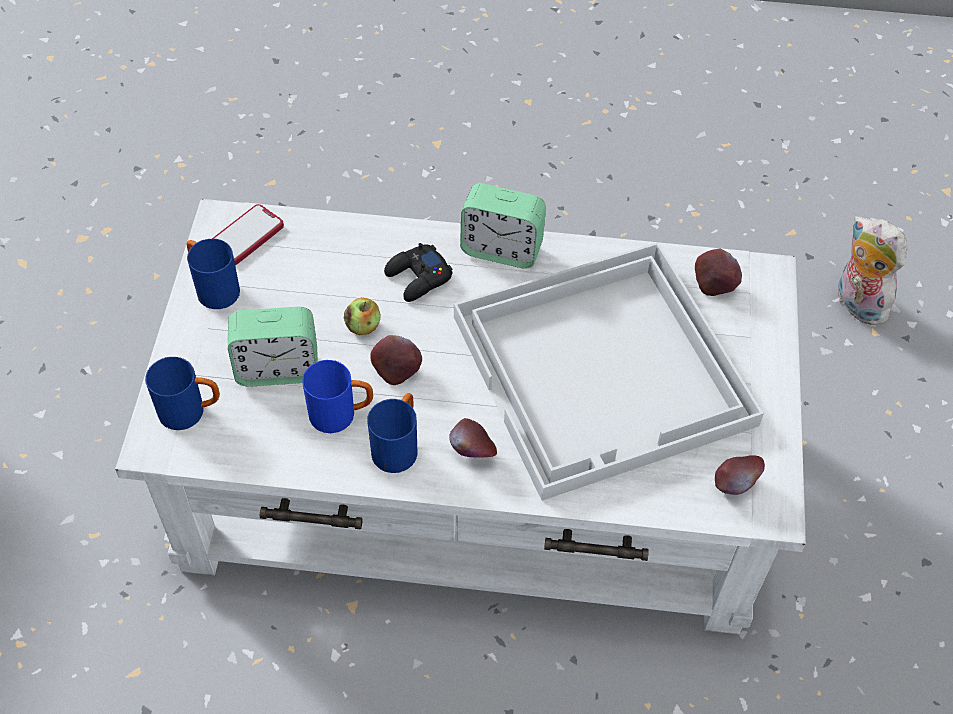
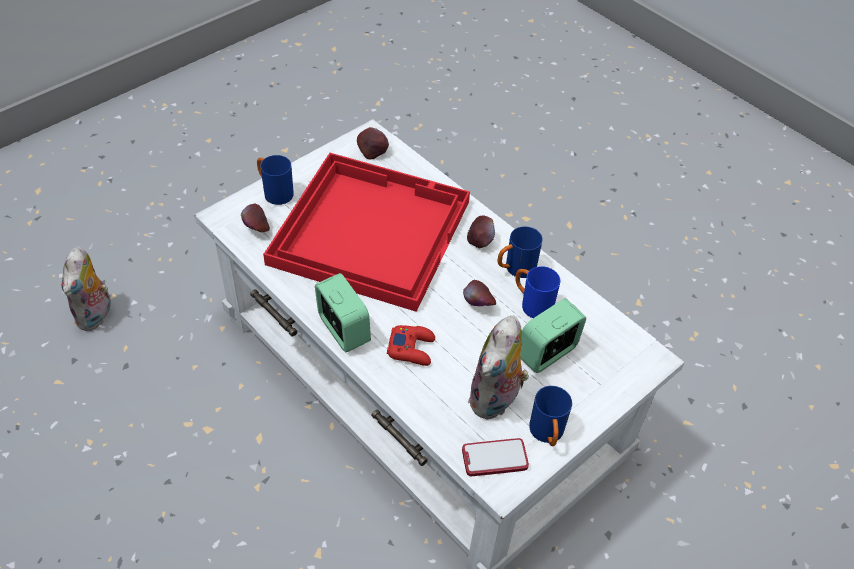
camera: 140 degrees left, 5 degrees down
(191, 411) = (618, 363): blue mug -> blue mug (274, 192)
(277, 369) = (547, 353): alarm clock -> alarm clock turned 75 degrees counterclockwise
(289, 286) = (496, 400): none -> plush toy
(363, 326) = (474, 342): apple -> none
(418, 278) = (412, 348): black game controller -> red game controller
(605, 371) = (369, 231): white tray -> red tray

